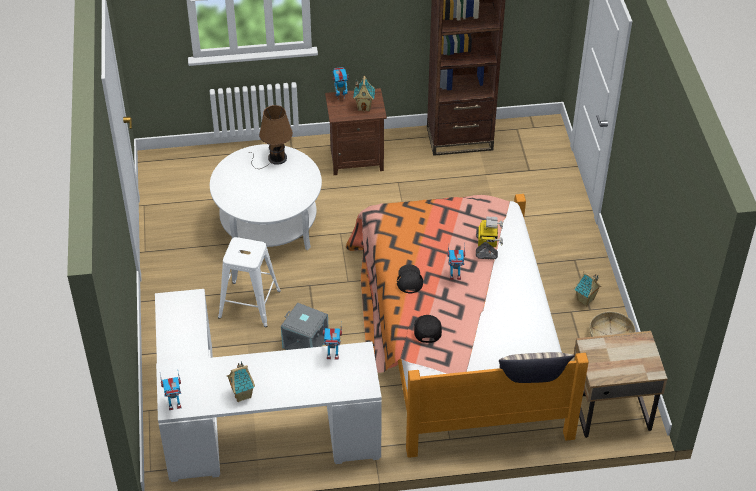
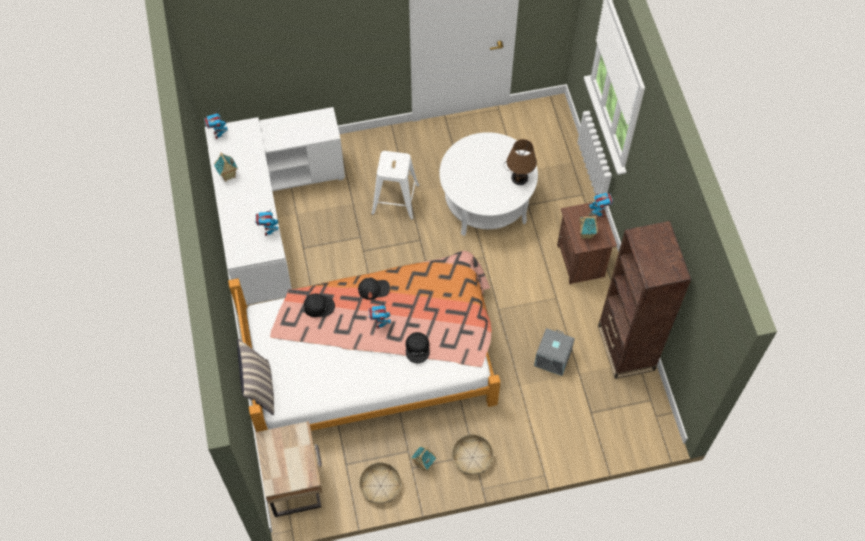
camera: 85 degrees right, 15 degrees up
(306, 341) = (357, 244): grey storage box -> grey storage box (553, 358)
(487, 247) = (418, 348): toy robot -> black cap
(577, 261) = (472, 457): none -> basket

